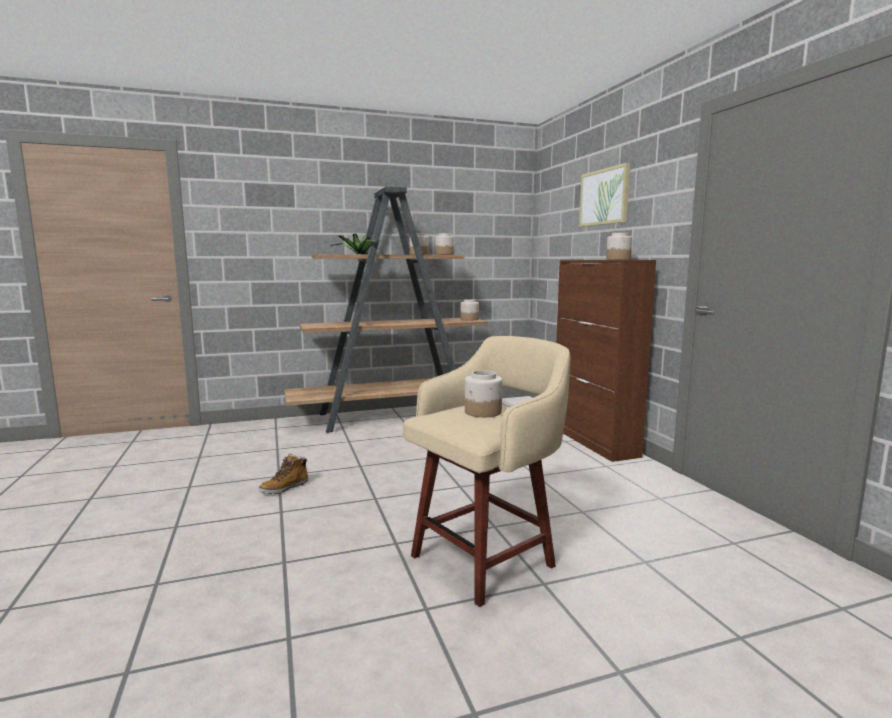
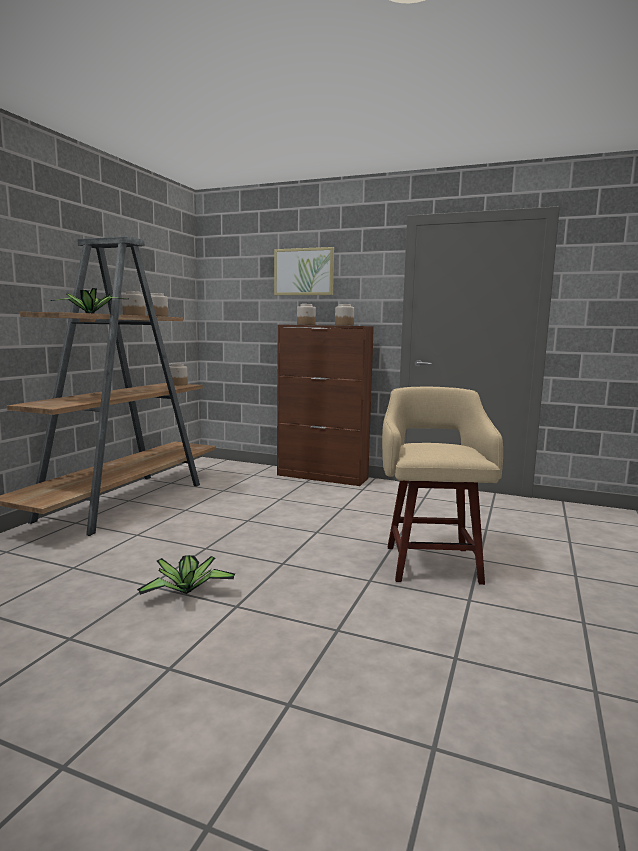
camera: 50 degrees left, 0 degrees up
(284, 488) = (186, 591): boot -> potted plant
(483, 412) = (436, 446): jar -> jar (306, 324)

